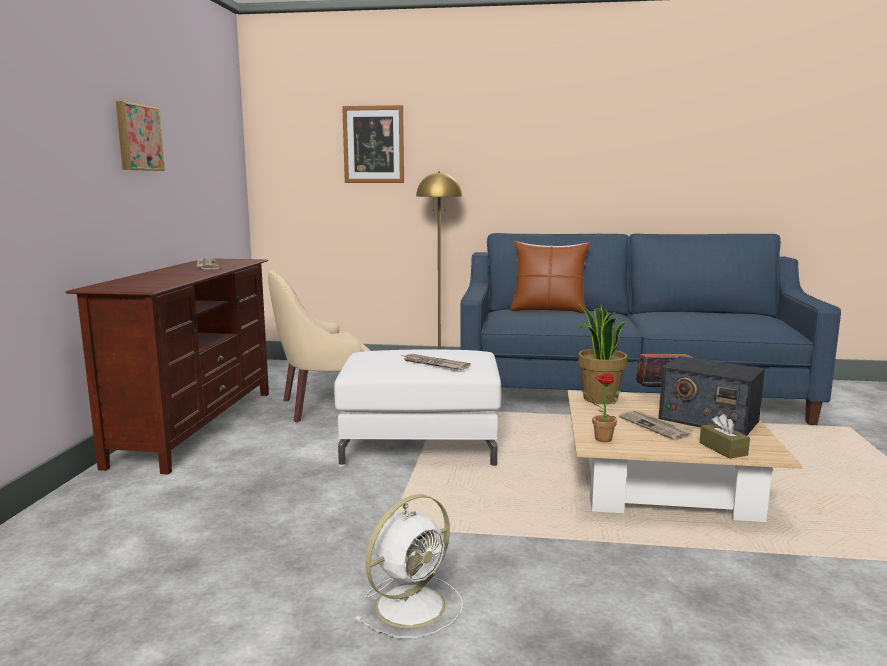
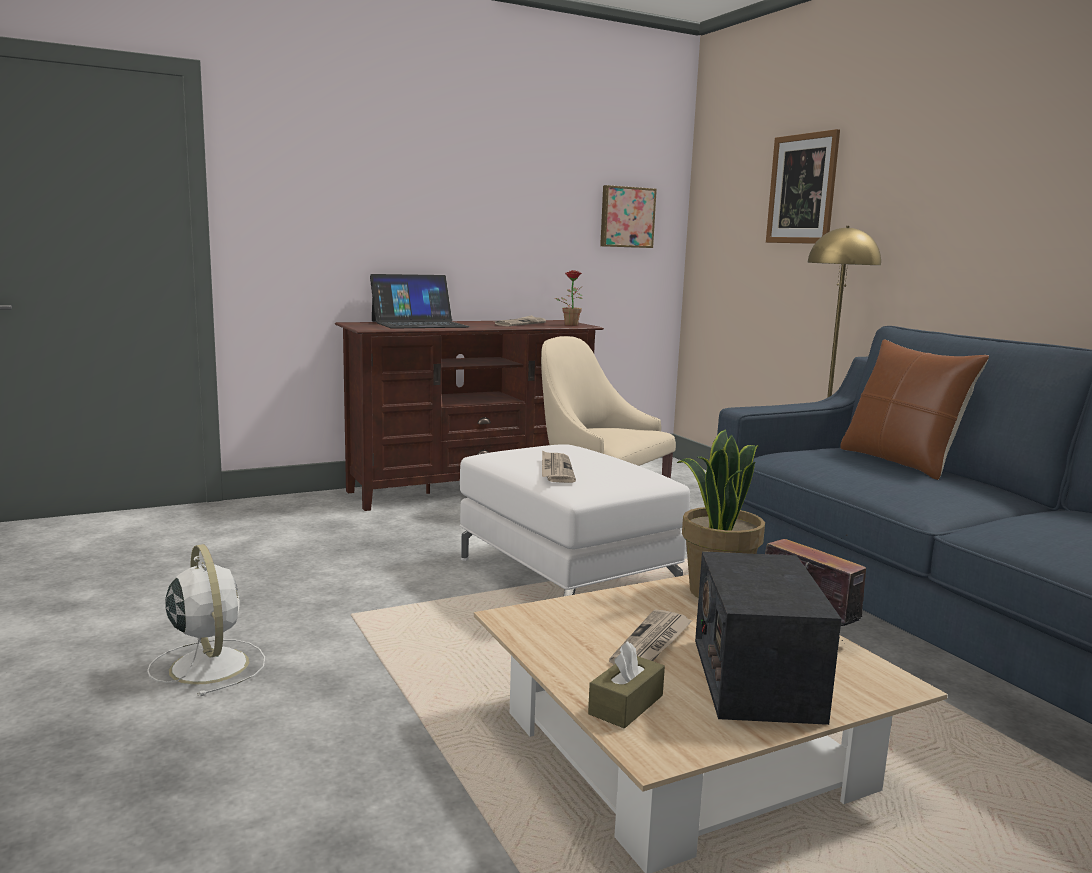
camera: 55 degrees right, 0 degrees up
(137, 137) = (472, 185): picture -> picture (626, 217)
(149, 279) = (419, 324): none -> laptop
(412, 604) = (208, 664): white fan -> white fan turned 135 degrees counterclockwise
(599, 438) = (547, 615): potted plant -> potted plant (570, 325)

